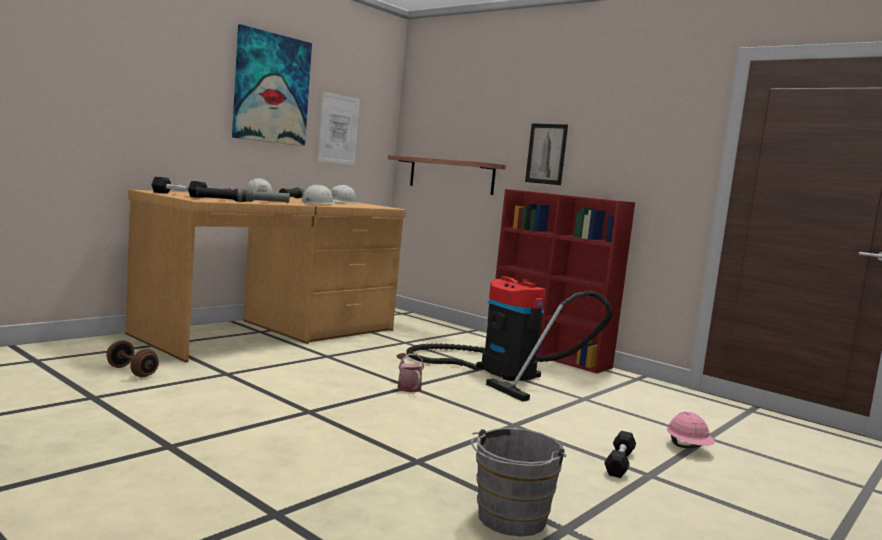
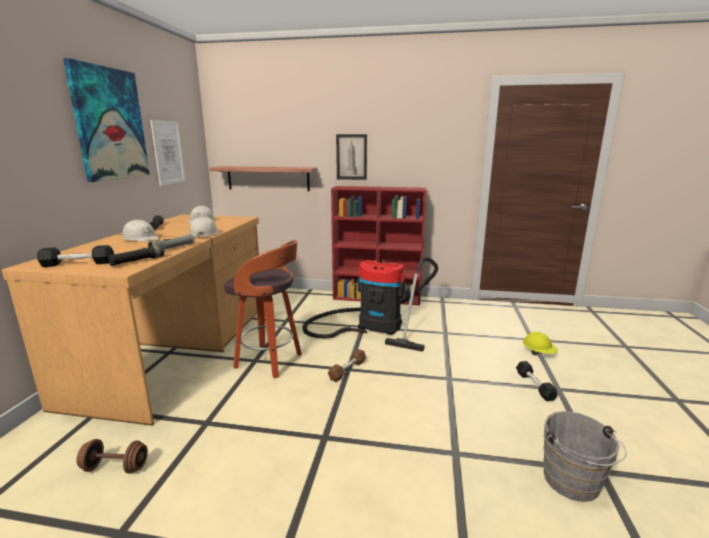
camera: 30 degrees left, 10 degrees up
(340, 360) = (270, 361): none -> stool
(407, 387) = (347, 370): watering can -> brown dumbbell
(688, 448) = (538, 353): pink hard hat -> yellow hard hat

